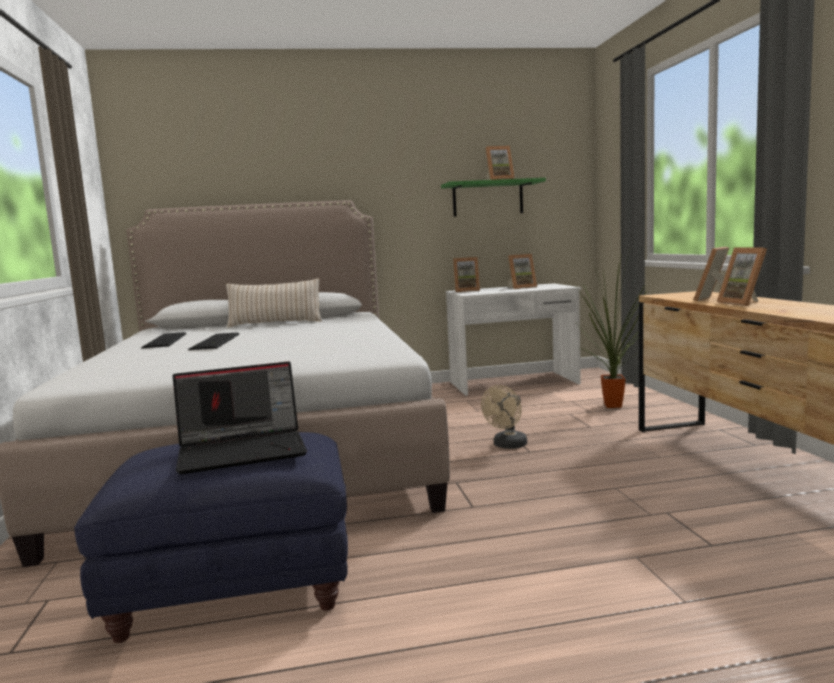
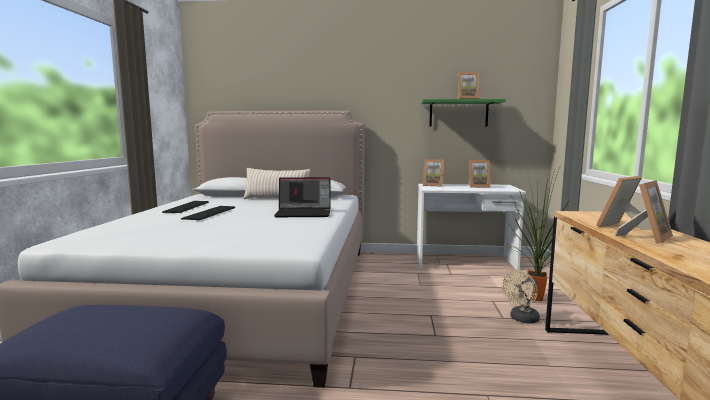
camera: 15 degrees right, 0 degrees up
(244, 450) = (116, 326): laptop -> laptop (304, 213)
(507, 446) = (420, 325): beige fan -> beige fan (522, 319)
(745, 303) = (646, 237): picture frame -> picture frame turned 135 degrees counterclockwise

